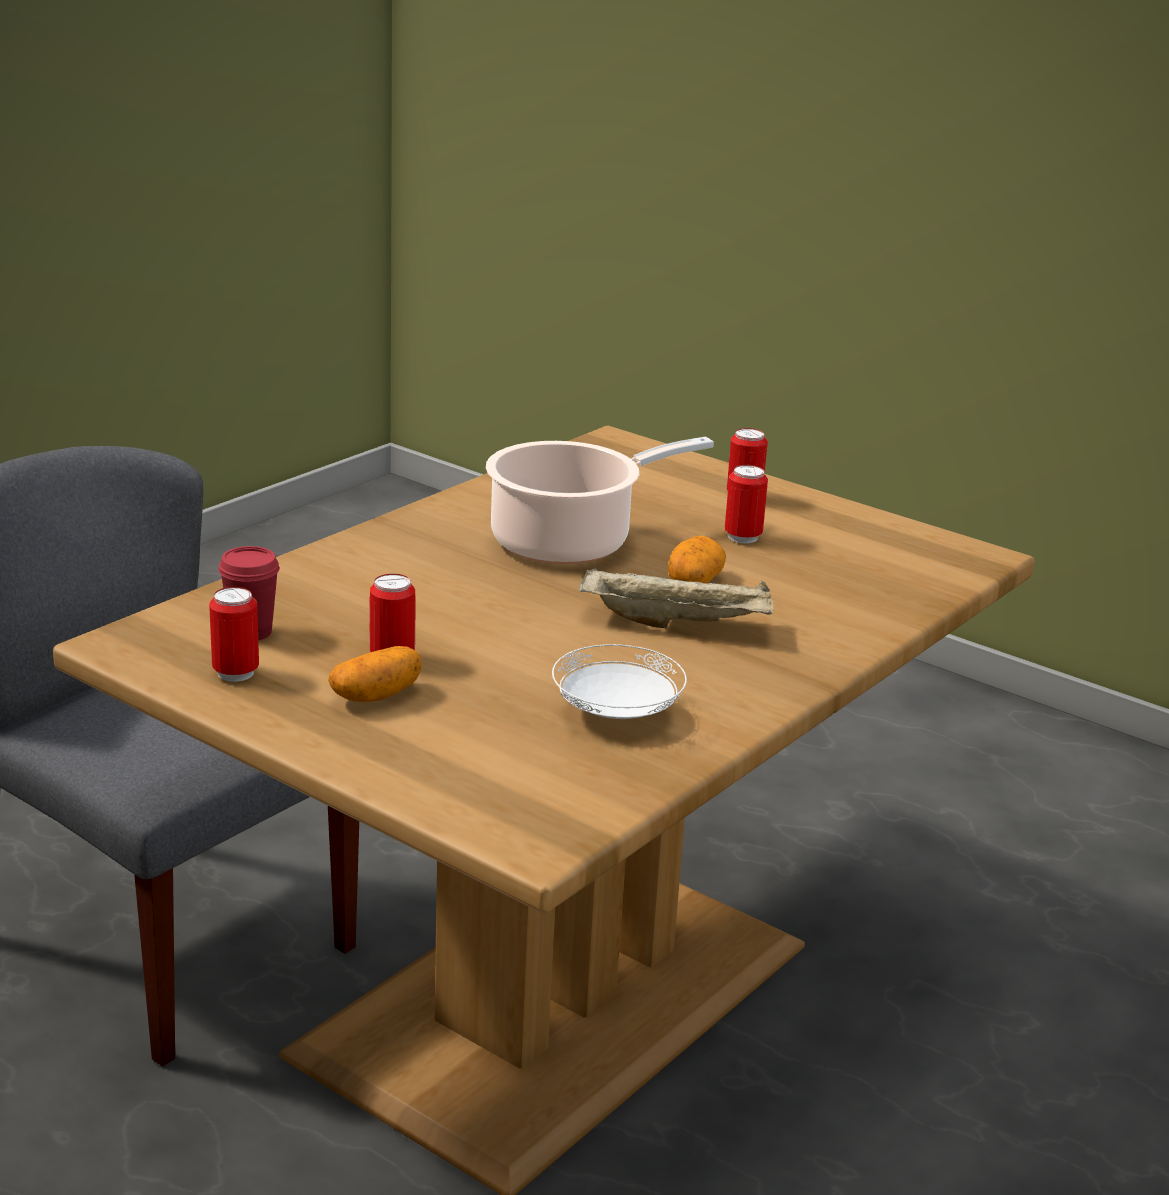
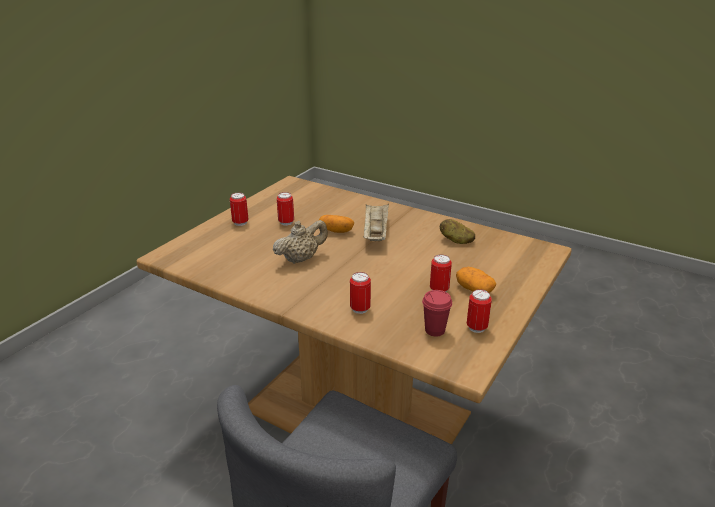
camera: 95 degrees left, 5 degrees up
(359, 576) = (360, 309): none -> can
(569, 541) = (301, 259): cooking pot -> beige teapot
(617, 715) = (456, 241): white plate -> potato

